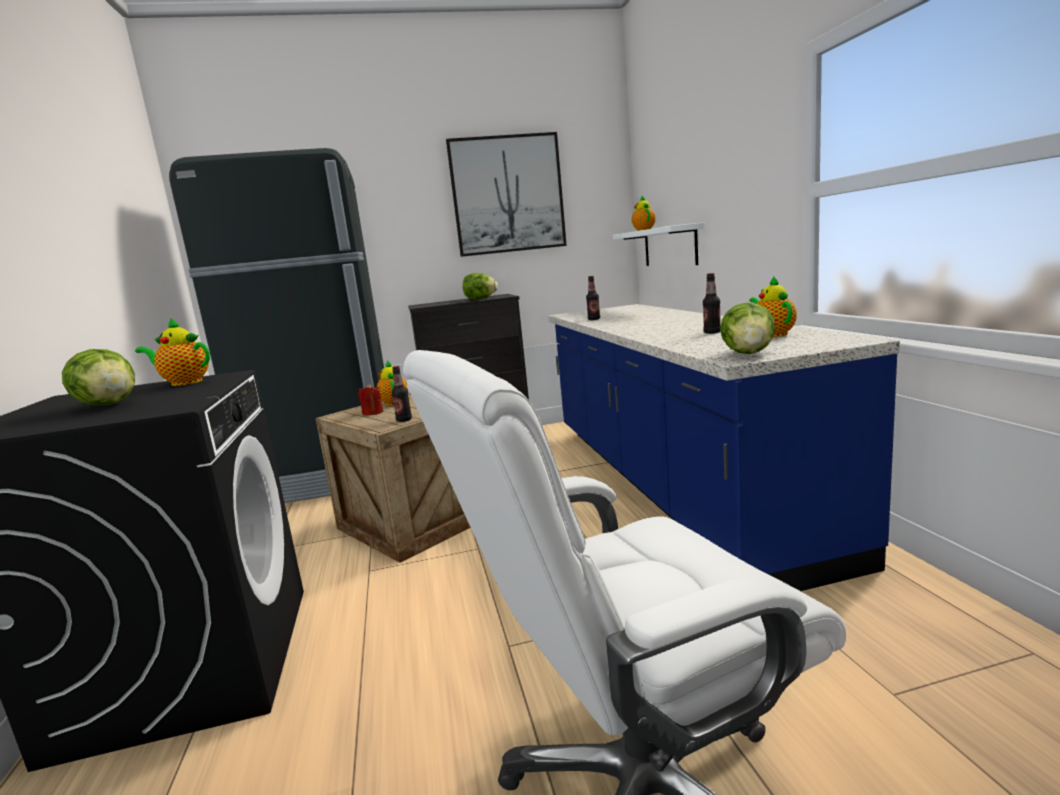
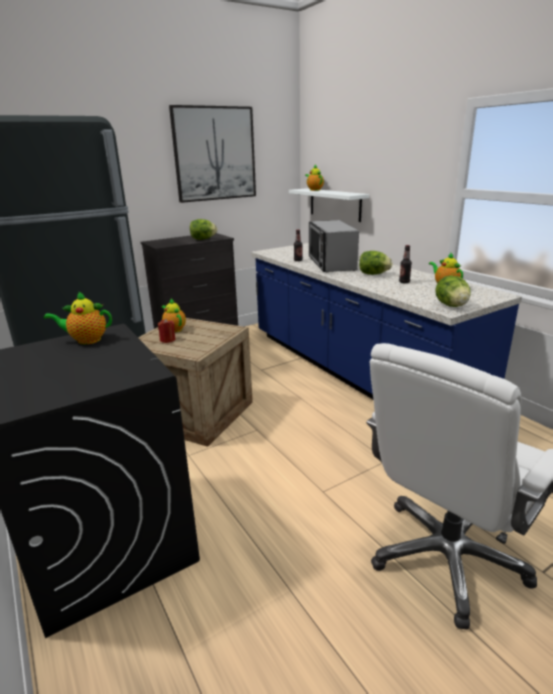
camera: 20 degrees left, 10 degrees up
(109, 405) = (66, 369): lettuce -> lettuce (373, 274)
(404, 420) = (203, 346): bottle -> none
(633, 320) = (331, 264): none -> microwave

